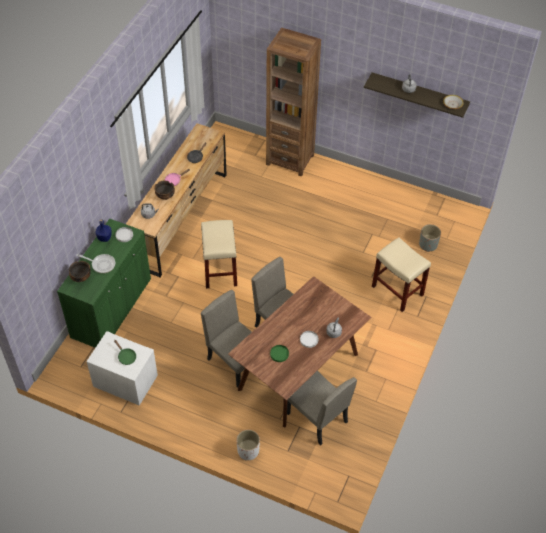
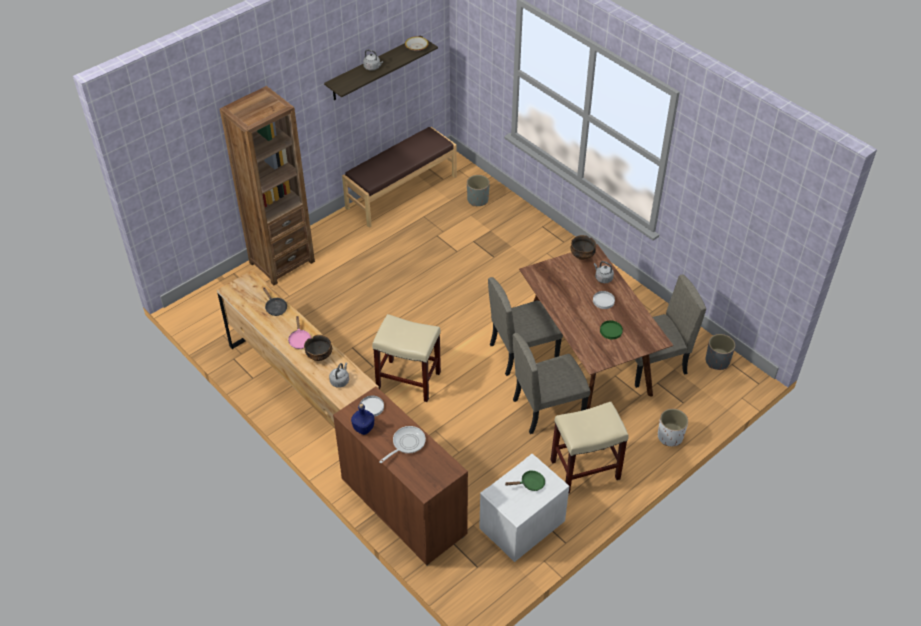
camera: 65 degrees left, 5 degrees down
(81, 277) = (415, 471): bowl -> bowl (582, 255)
(111, 308) = (403, 506): green cabinet -> brown cabinet
(345, 464) = (717, 361): none -> grey planter
(397, 290) = (523, 244): beige stool -> beige stool (584, 470)
(405, 195) = (401, 192): none -> brown bench

